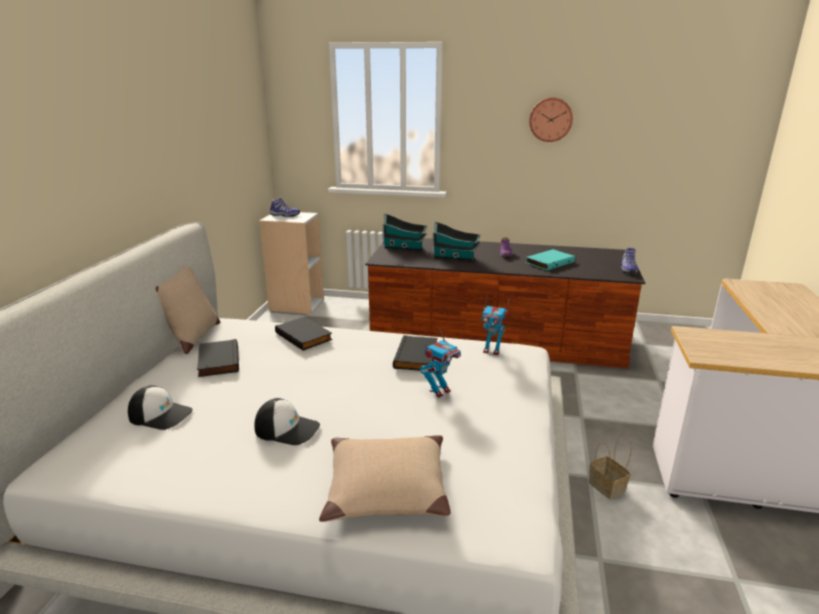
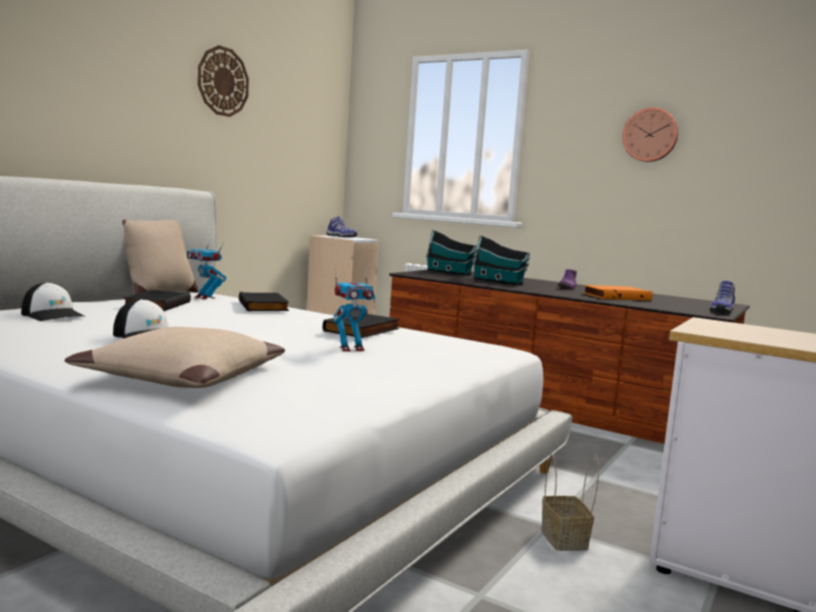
camera: 20 degrees right, 15 degrees down
(178, 106) = (223, 81): none -> wall clock
(492, 351) = (460, 341): toy robot -> toy robot (205, 298)
(549, 262) = (616, 296): turquoise book -> orange book

